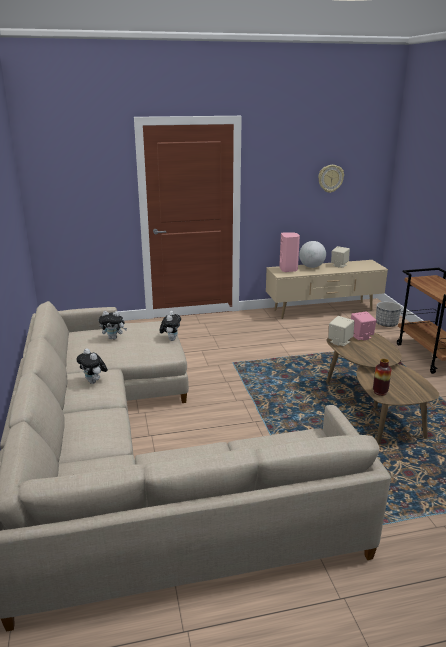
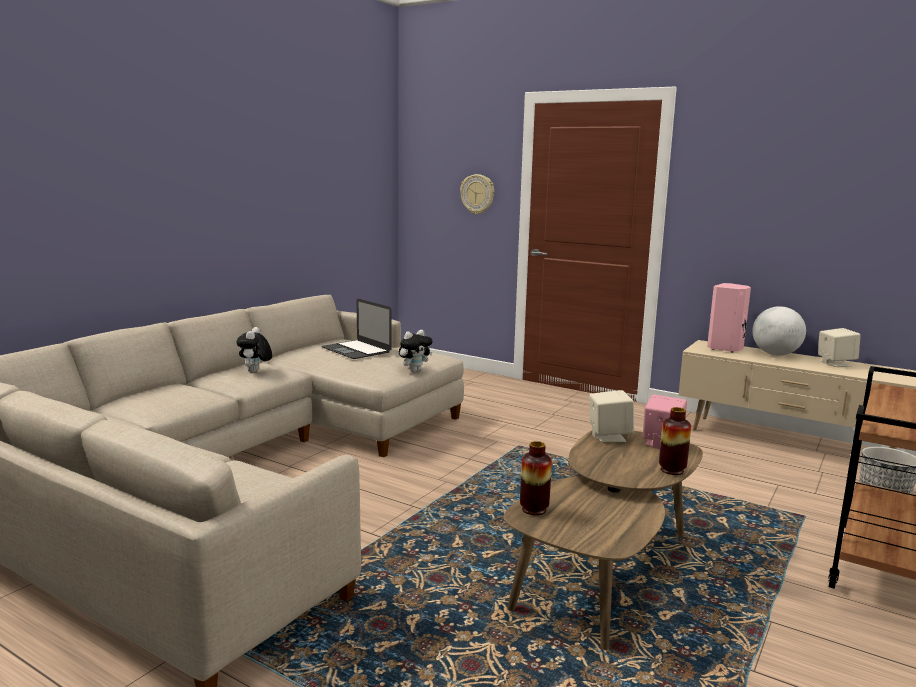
camera: 45 degrees right, 10 degrees down
(114, 338) = (356, 350): plush toy -> laptop
(330, 178) = (839, 198): wall clock -> wall clock (477, 194)
(389, 348) = (672, 470): none -> vase

